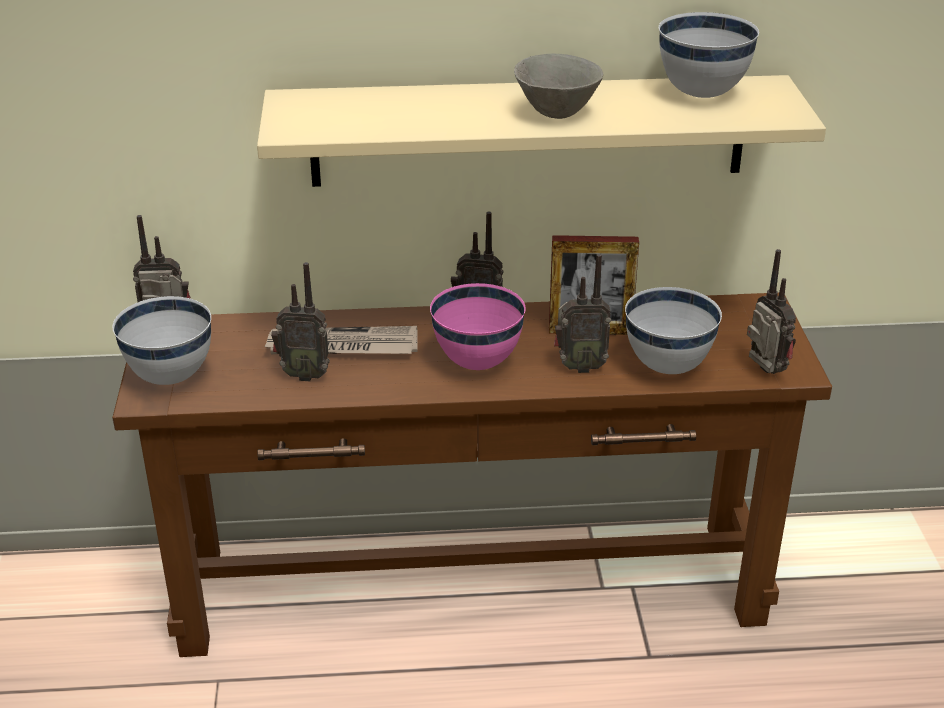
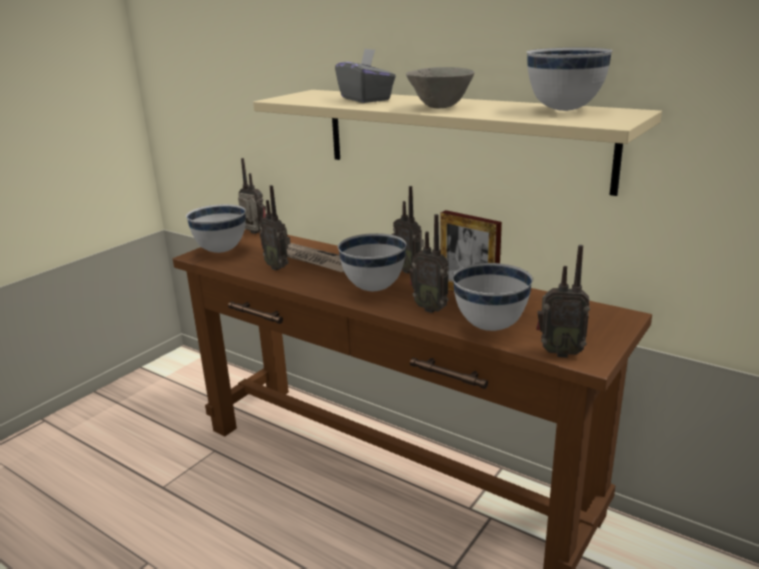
camera: 40 degrees right, 10 degrees down
(418, 108) = (366, 99): none -> grey tissue box
(477, 363) = (373, 288): pink bowl -> white bowl
(764, 372) = (559, 352): radio -> radio turned 90 degrees clockwise

